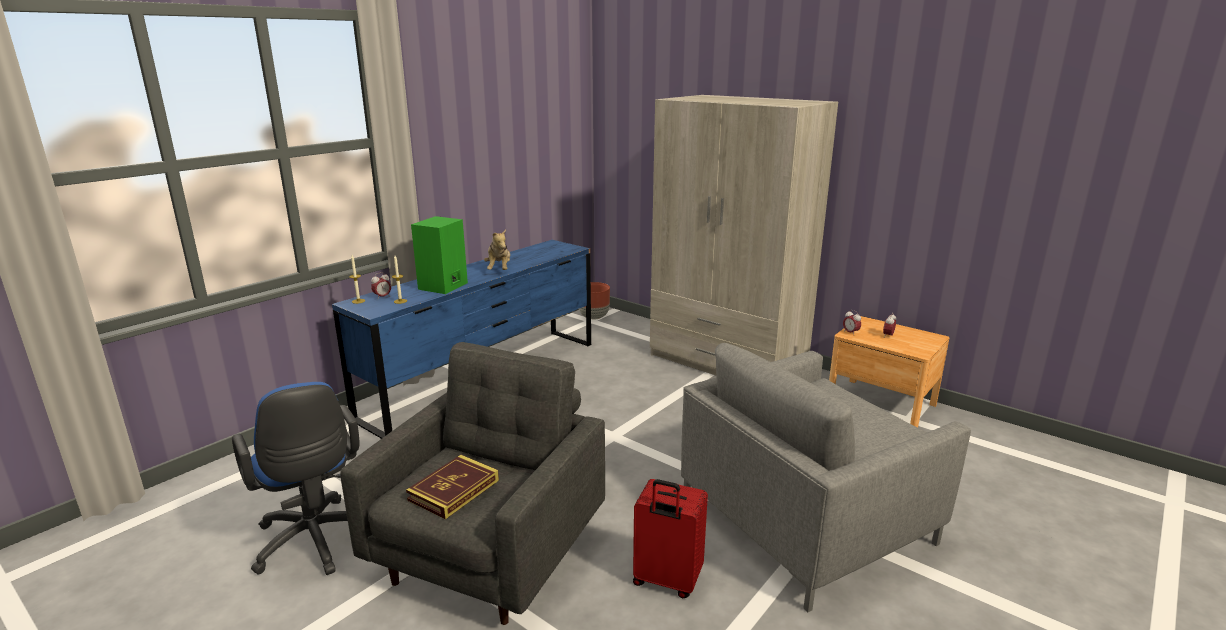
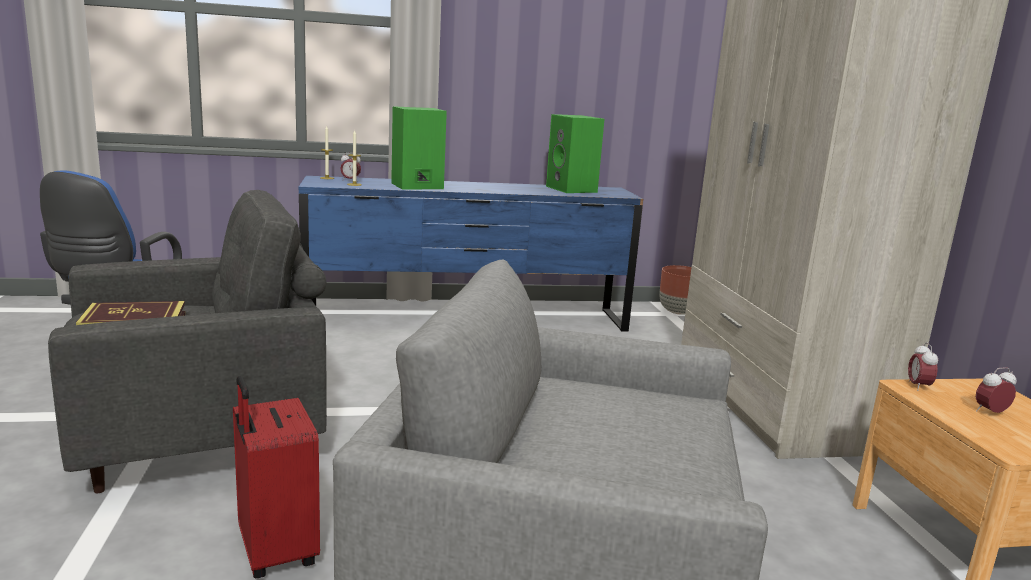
camera: 40 degrees right, 5 degrees down
(499, 270) = (499, 189): plush toy -> none
(535, 252) = (573, 189): none -> green speaker

